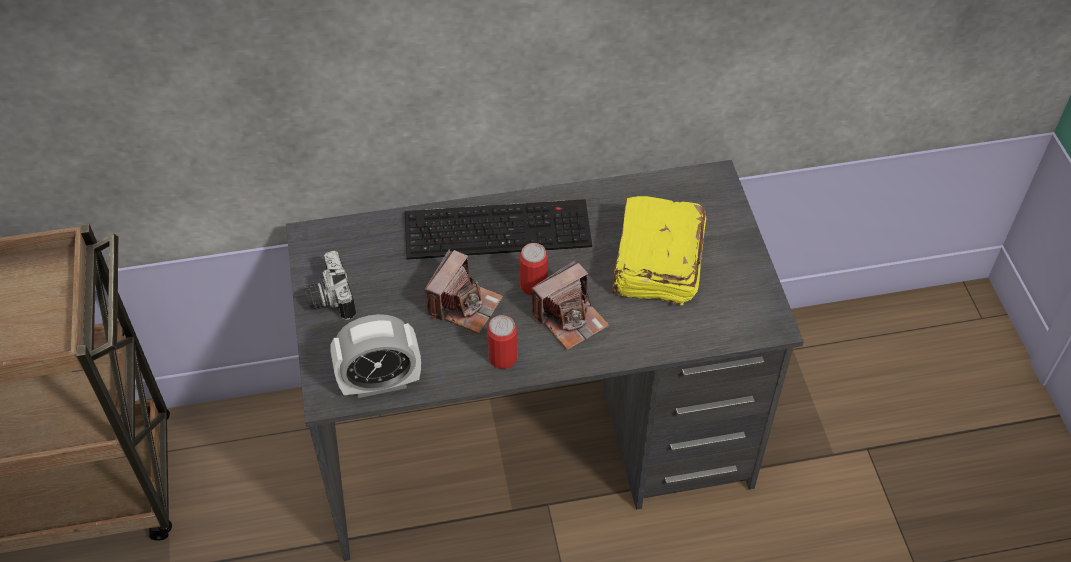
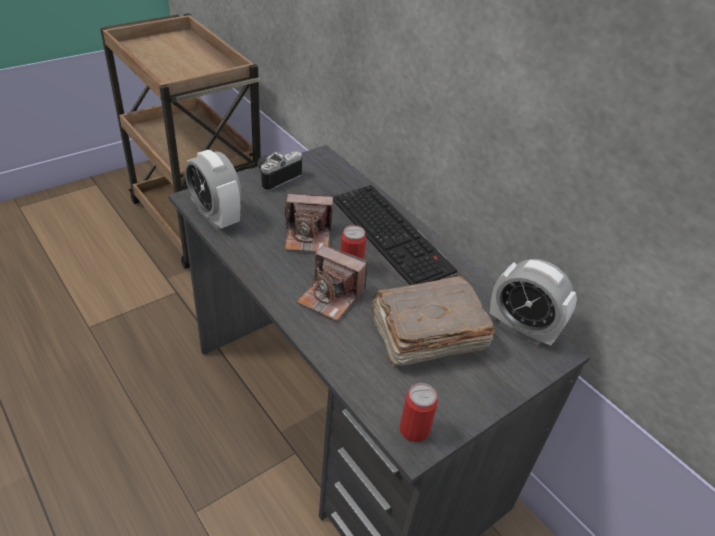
camera: 60 degrees right, 10 degrees down
(503, 358) = (270, 269): can -> can (414, 429)
(656, 264) = (425, 335): yellow book -> brown book
(680, 189) = (522, 329): none -> alarm clock

